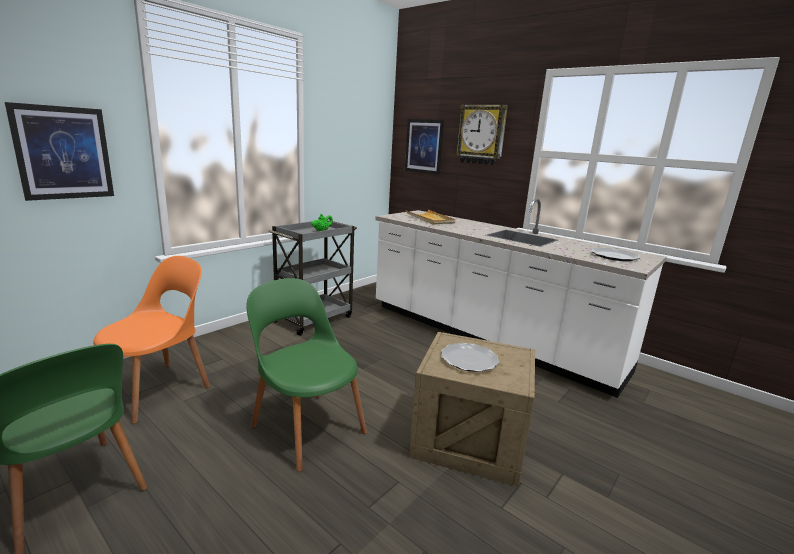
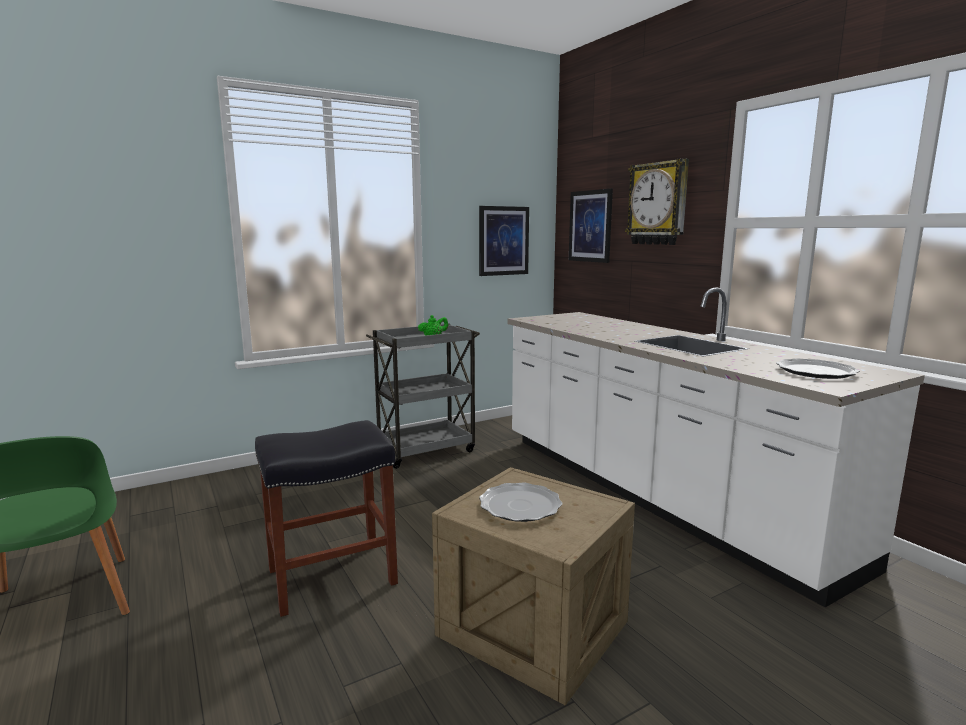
camera: 20 degrees right, 5 degrees down
(63, 153) = (140, 249): picture -> picture (503, 241)
(158, 389) = (207, 511): orange chair -> none
(306, 426) = (333, 575): green chair -> black stool
(430, 219) = (578, 322): beige tray -> none

